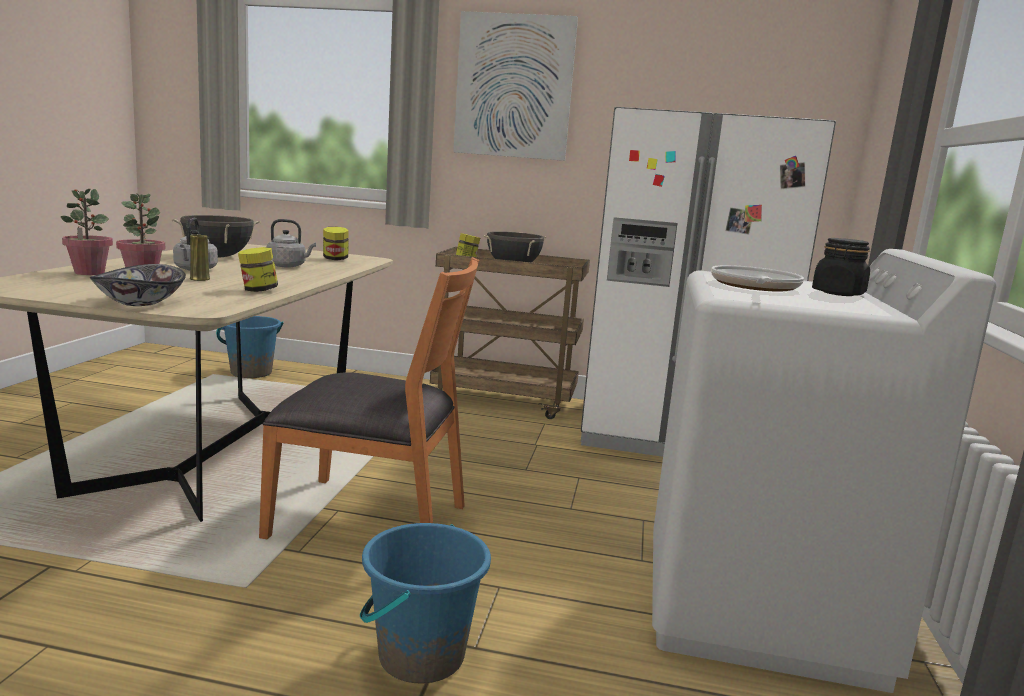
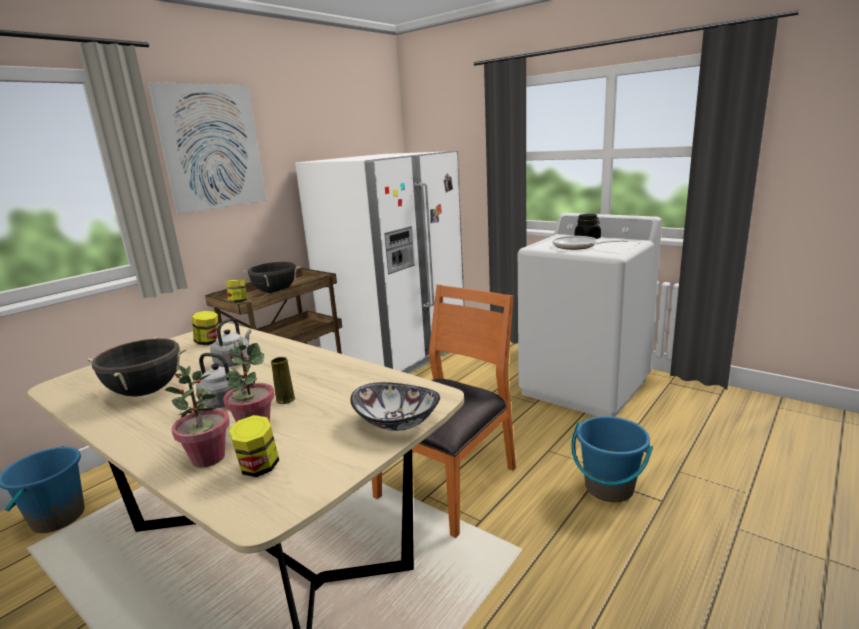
camera: 60 degrees left, 5 degrees up
(258, 290) = (356, 376): jar -> jar (259, 468)

